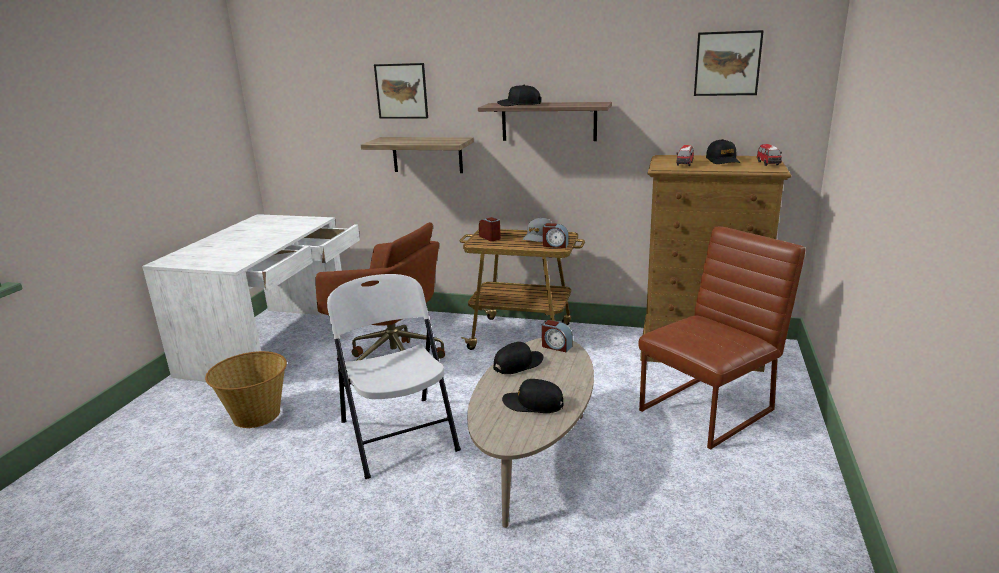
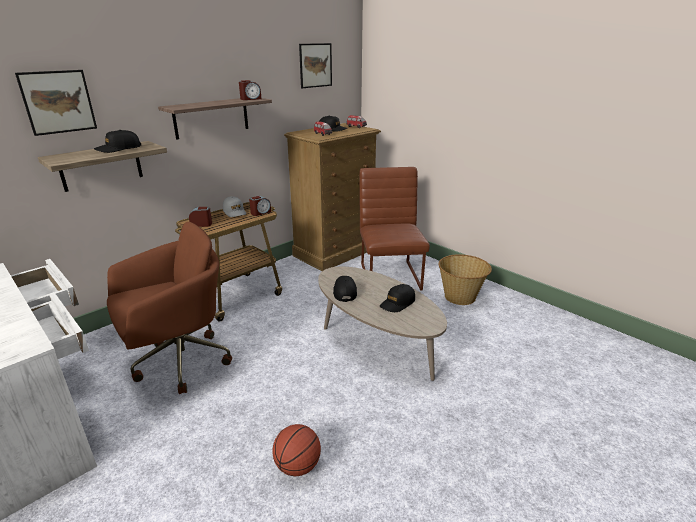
camera: 60 degrees left, 5 degrees up
(256, 415) = (151, 480): basket -> basket (460, 297)
(305, 479) = (297, 466): none -> basketball
(399, 435) = (292, 393): white chair -> none
(519, 104) = (198, 104): black cap -> black cap (118, 149)
(556, 346) = (338, 273): alarm clock -> alarm clock (250, 99)

